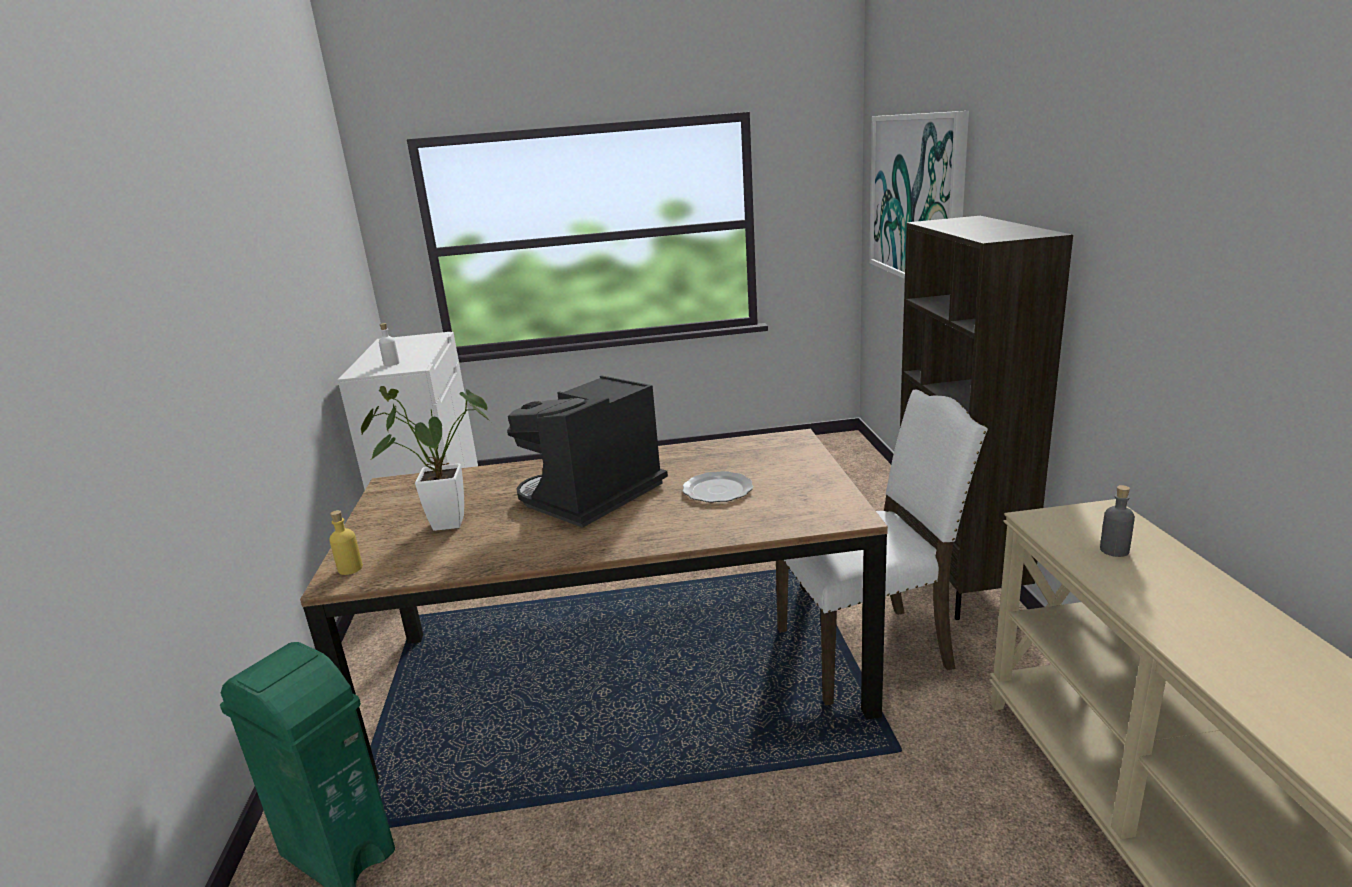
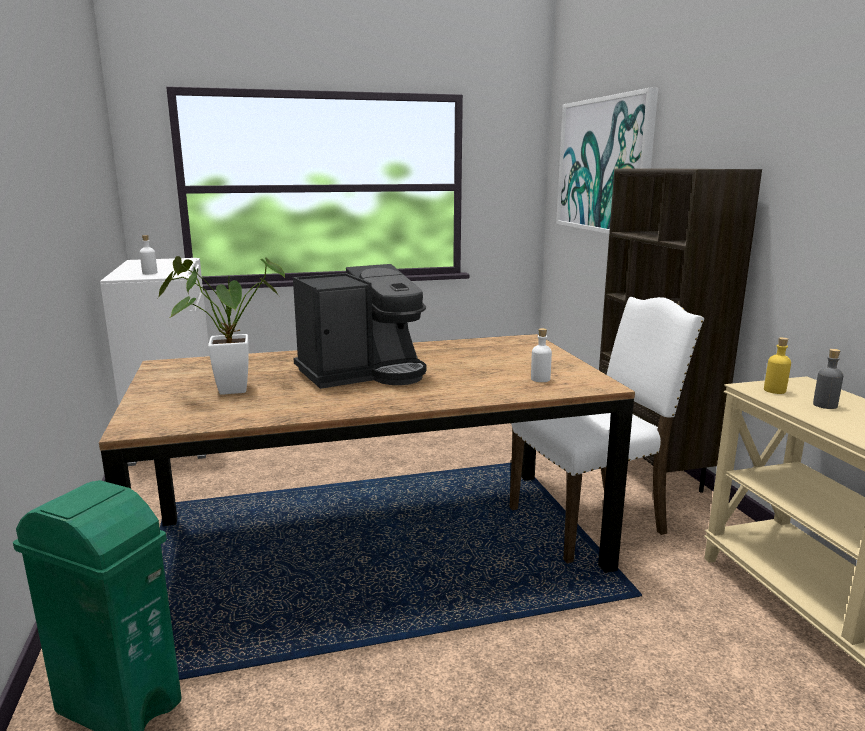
camera: 10 degrees left, 5 degrees down
(350, 568) = (144, 420): yellow bottle -> yellow bottle (774, 390)
(591, 497) = (363, 373): coffee machine -> coffee machine turned 150 degrees counterclockwise
(717, 490) = (476, 369): plate -> none
(784, 506) = (540, 379): none -> white bottle

